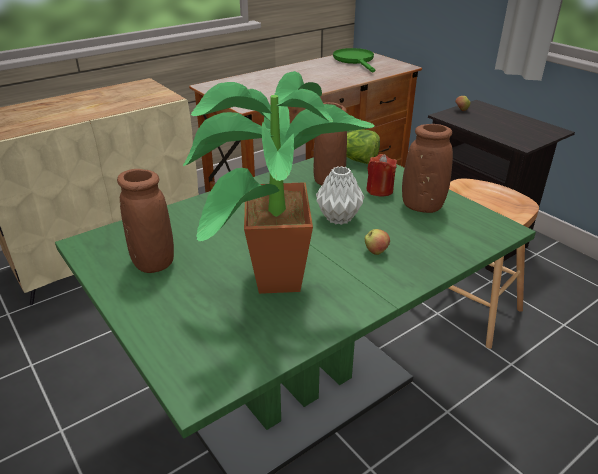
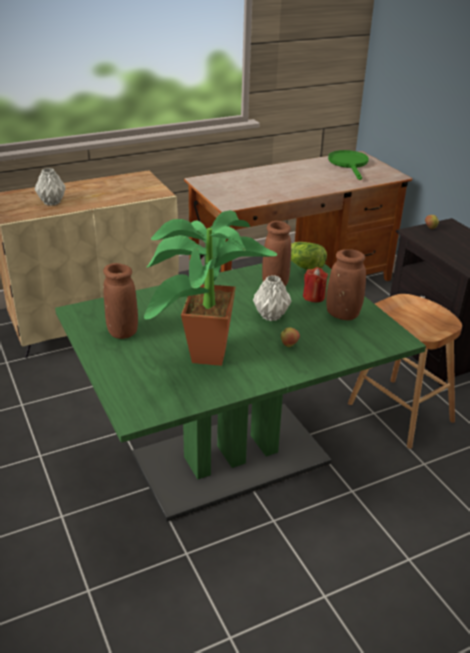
camera: 10 degrees right, 0 degrees up
(38, 118) = (51, 202): none -> grey vase

